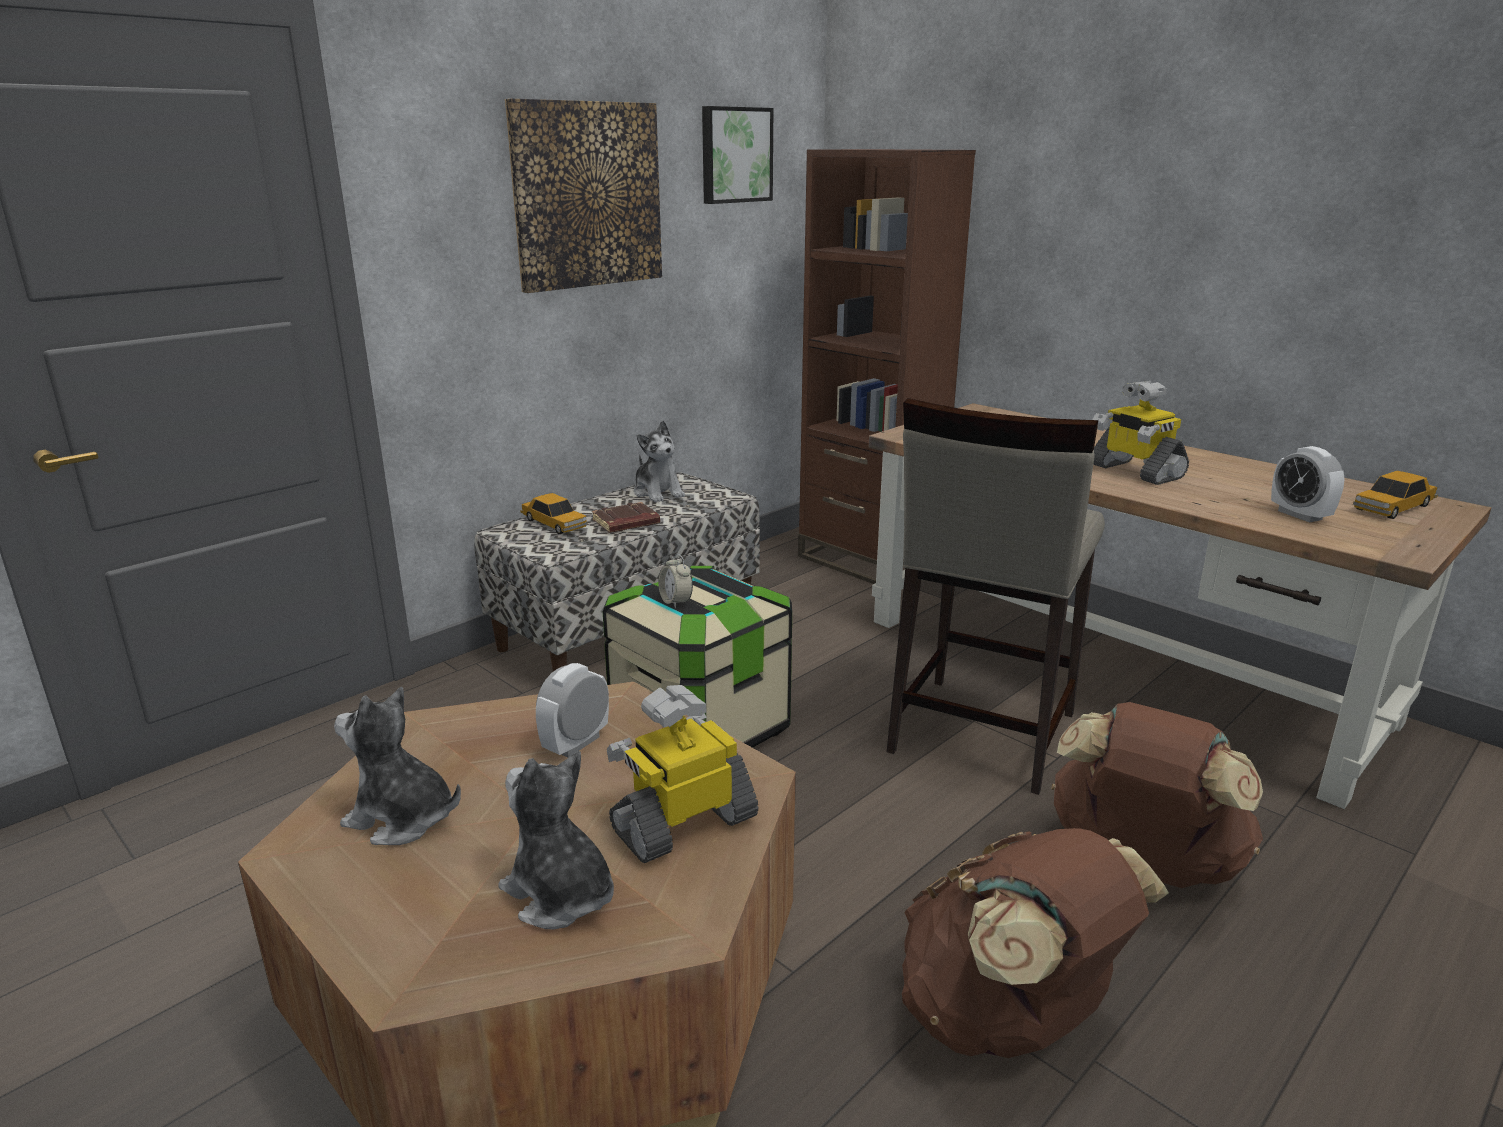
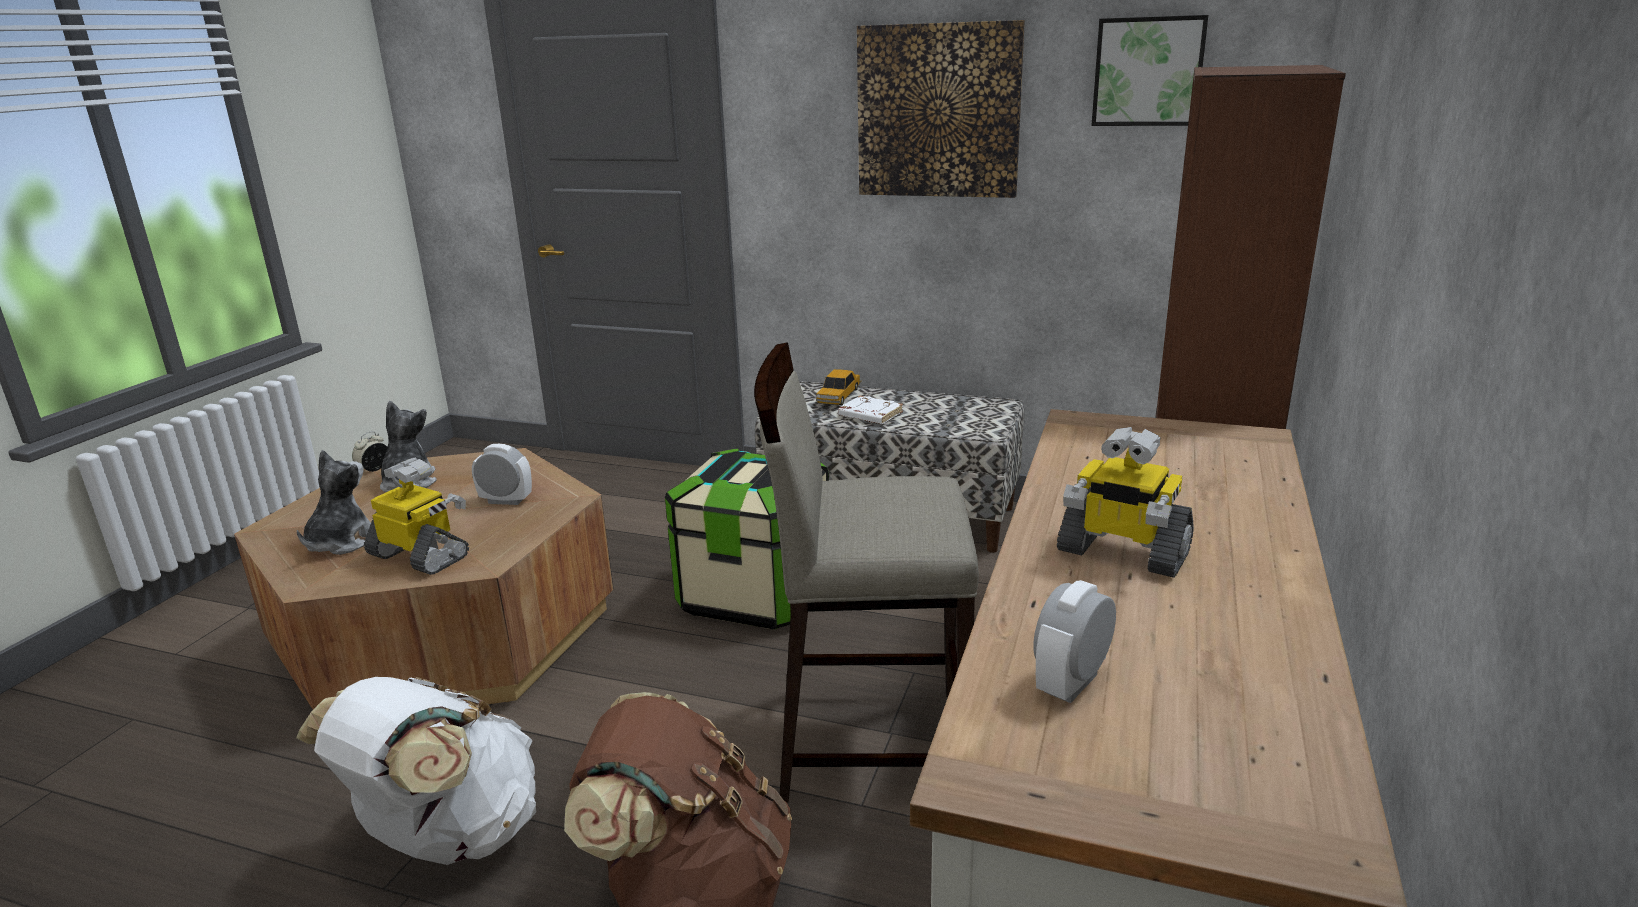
camera: 65 degrees right, 0 degrees up
(626, 523) = (869, 415): brown book -> white book
(658, 492) = (956, 406): plush toy -> none
(676, 602) = (716, 467): alarm clock -> alarm clock (374, 469)
(1007, 1018) = (447, 837): brown backpack -> white backpack
(1134, 471) = (1121, 552): toy robot -> toy robot turned 90 degrees counterclockwise
(1392, 507) = (1228, 775): toy car -> none

